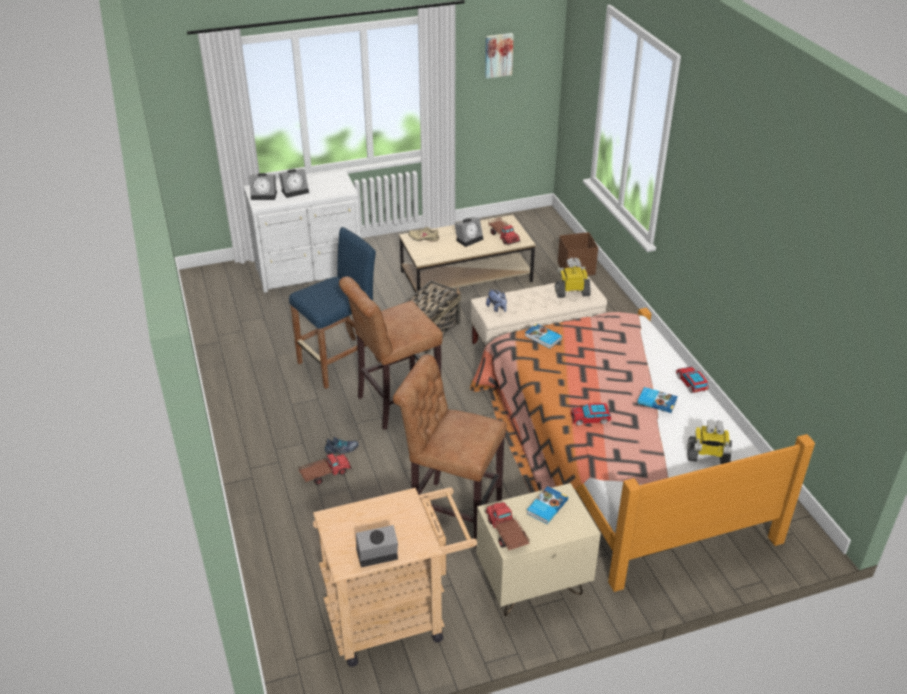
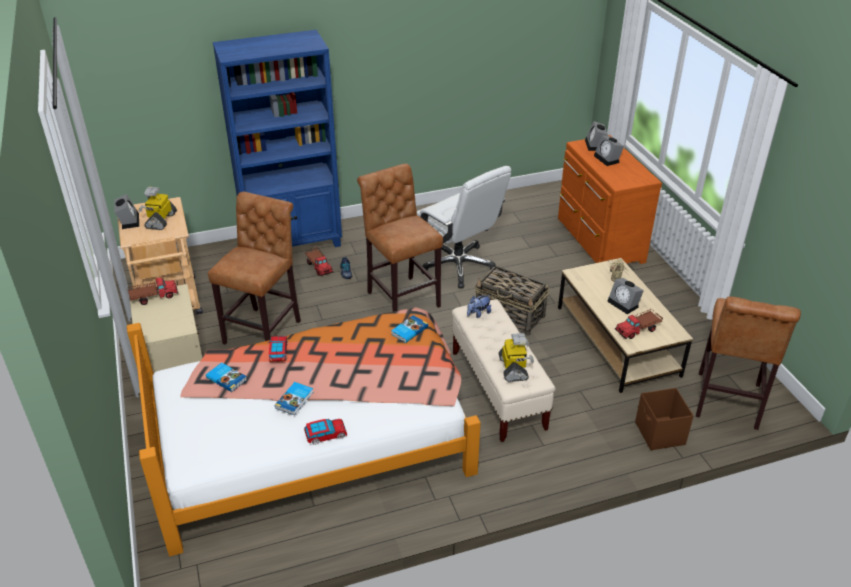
camera: 90 degrees right, 0 degrees up
(266, 503) = (293, 243): none -> blue bookcase
(310, 272) = (598, 241): white dresser -> orange dresser
(340, 362) = (458, 265): blue stool -> white office chair
(498, 55) = (823, 182): picture -> none
(539, 236) = (727, 404): none -> brown stool
(546, 506) = (173, 317): book -> book (227, 378)
(707, 456) = (212, 431): toy robot -> toy robot (160, 220)

